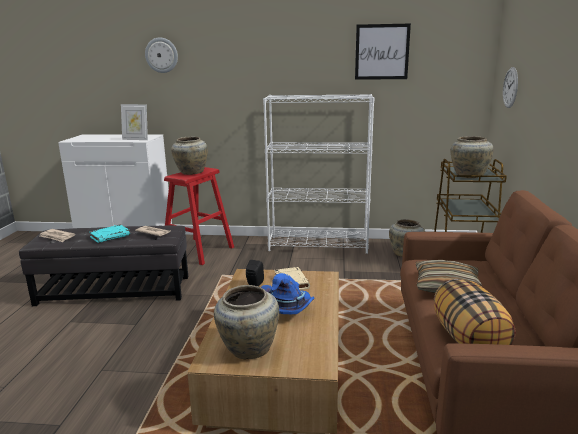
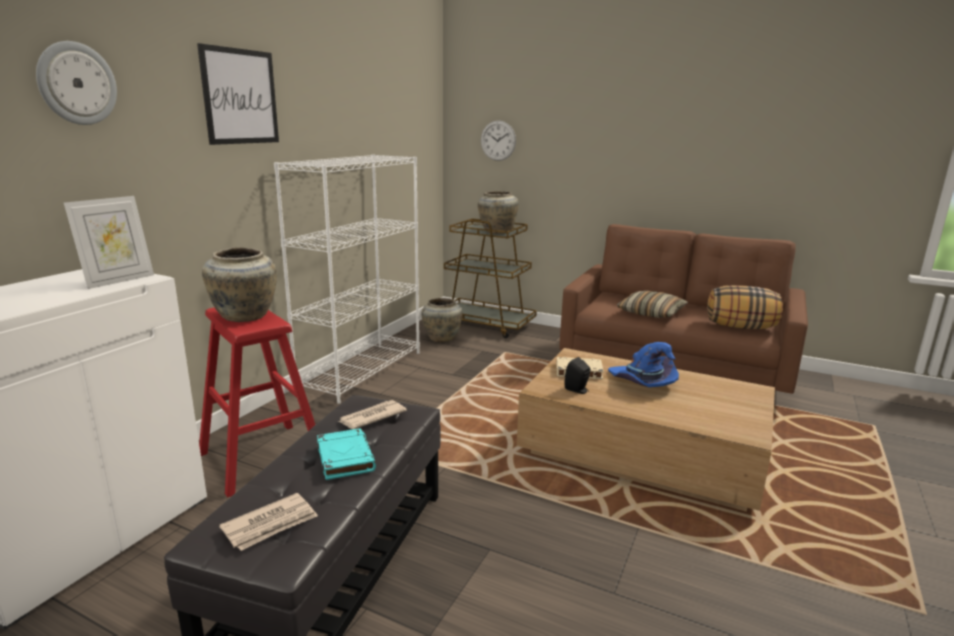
camera: 70 degrees left, 0 degrees up
(247, 349) = (725, 414): beige vase -> none
(382, 52) = (374, 99): picture -> picture (240, 97)

